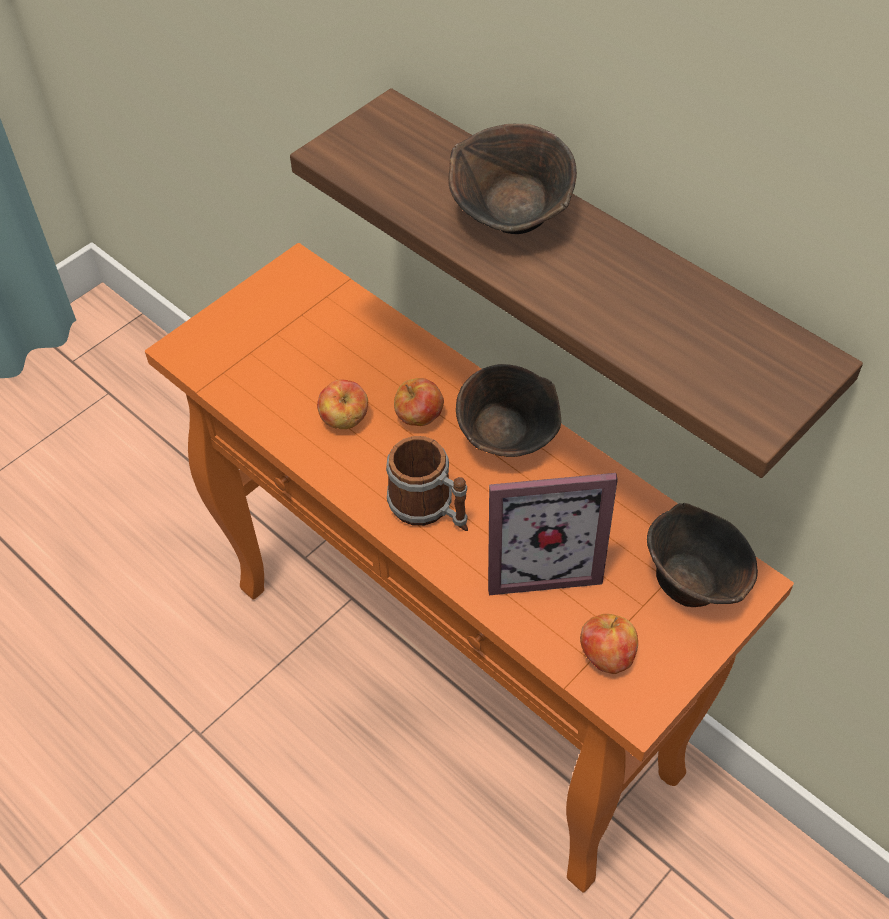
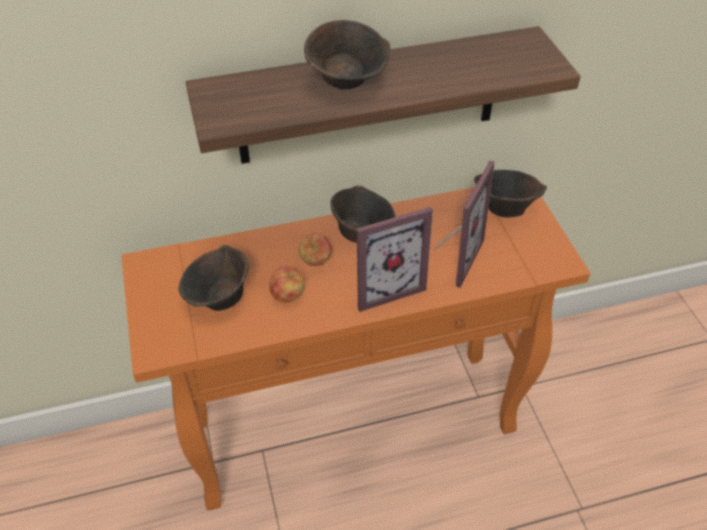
camera: 60 degrees left, 5 degrees down
(294, 360) = (219, 298): none -> brown bowl
(430, 509) = (384, 286): mug -> picture frame
(606, 656) = (528, 260): apple -> none

